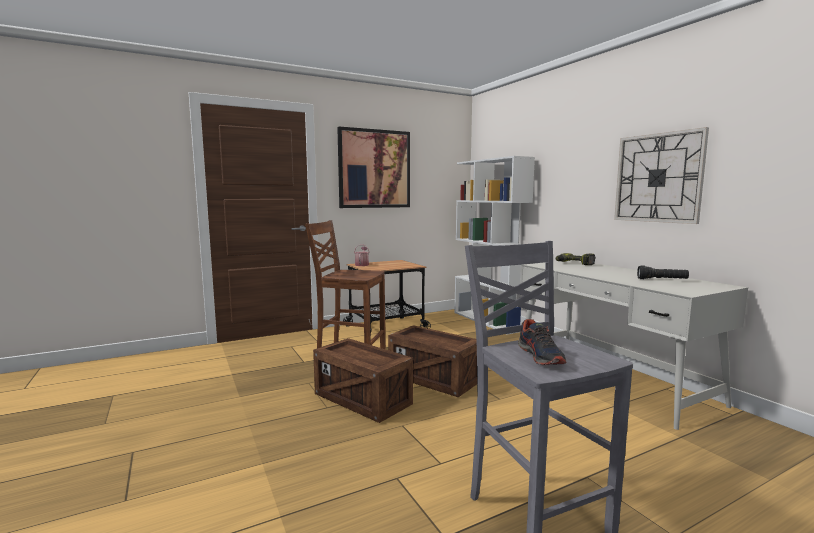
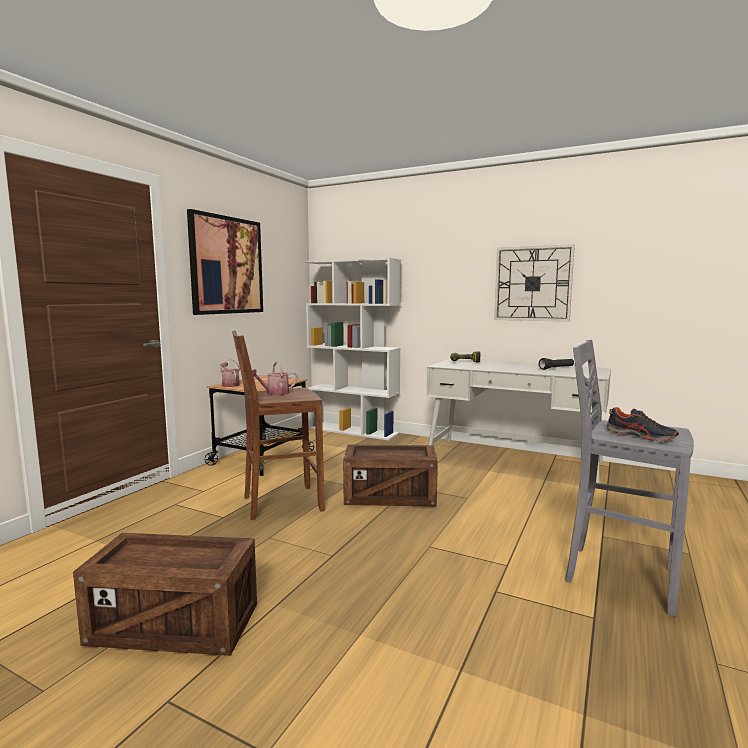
camera: 35 degrees left, 0 degrees up
(350, 272) = (274, 393): none -> watering can
(362, 399) = (355, 536): crate -> crate (174, 625)

